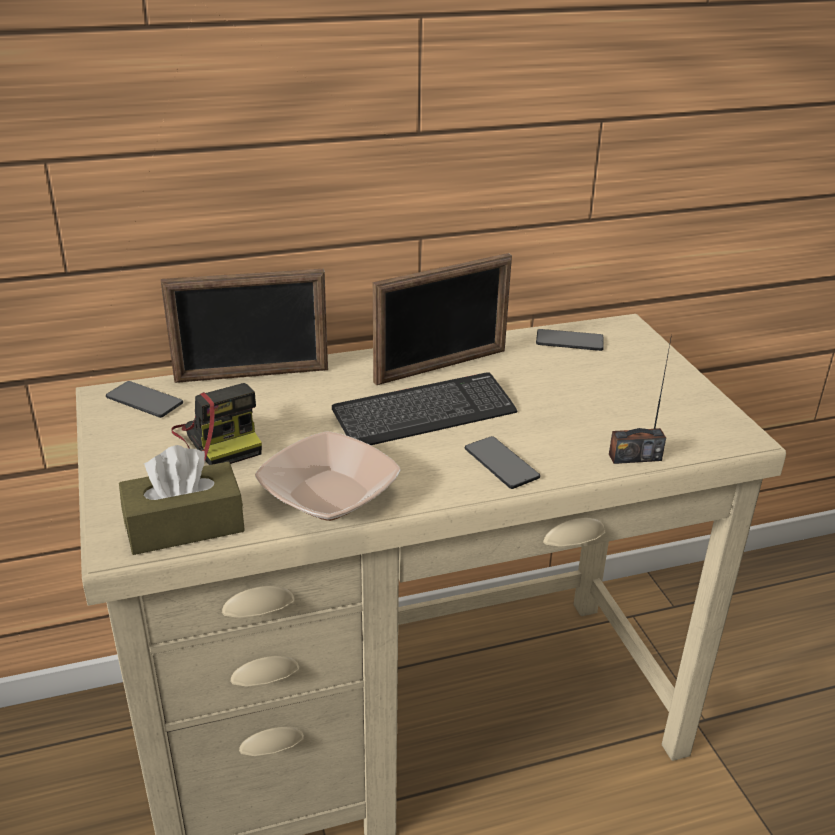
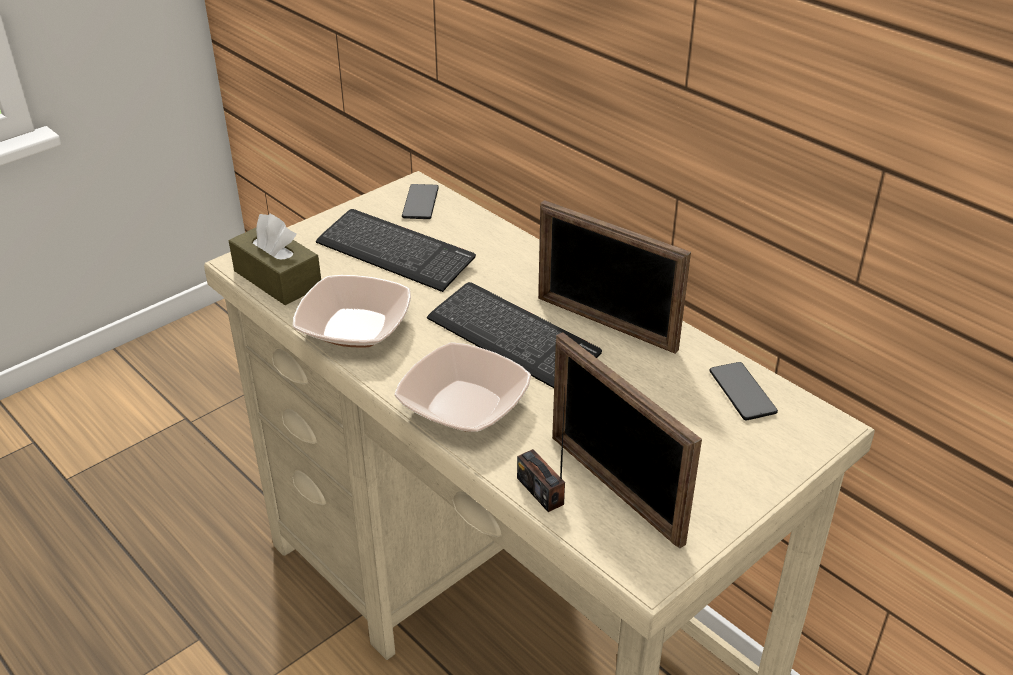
camera: 65 degrees right, 5 degrees up
(220, 438) = (395, 253): camera -> keyboard
(252, 375) = (498, 233): picture frame -> picture frame (614, 488)
(501, 464) = (464, 405): phone -> bowl

